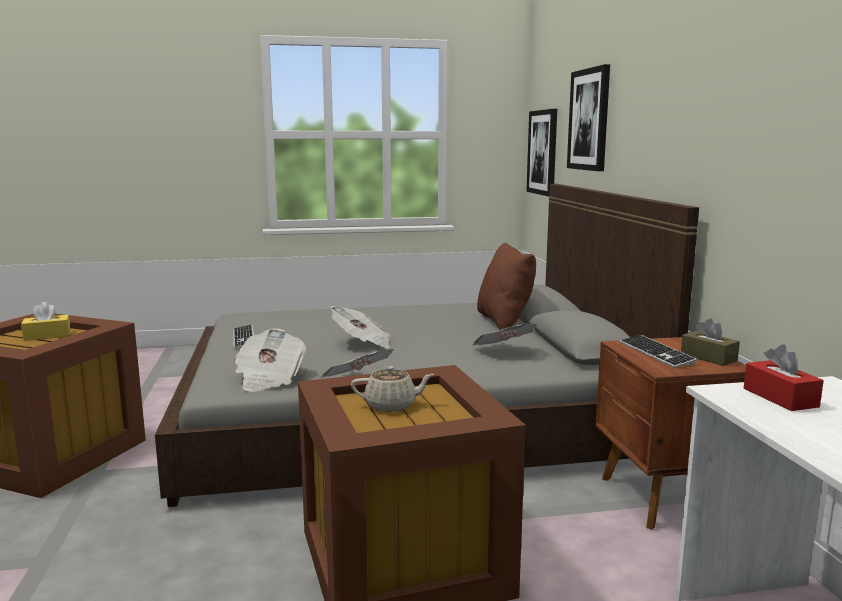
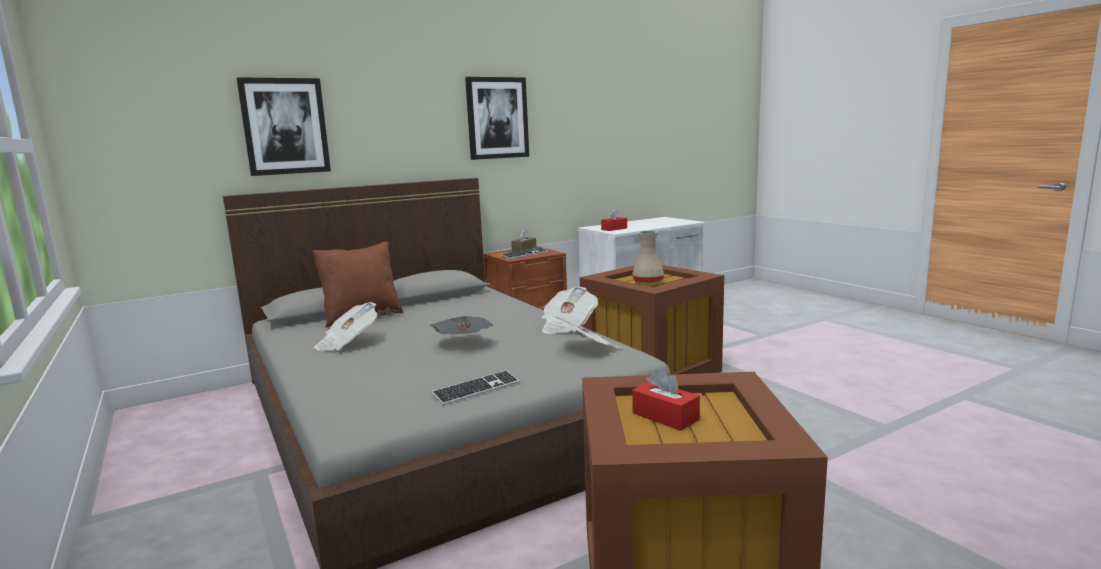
camera: 110 degrees left, 0 degrees up
(47, 336) = (665, 416): yellow tissue box -> red tissue box
(391, 405) = (648, 282): beige teapot -> beige vase
(503, 352) = (458, 308): newspaper -> newspaper (347, 343)
(543, 152) = (147, 166): picture -> picture (497, 118)

